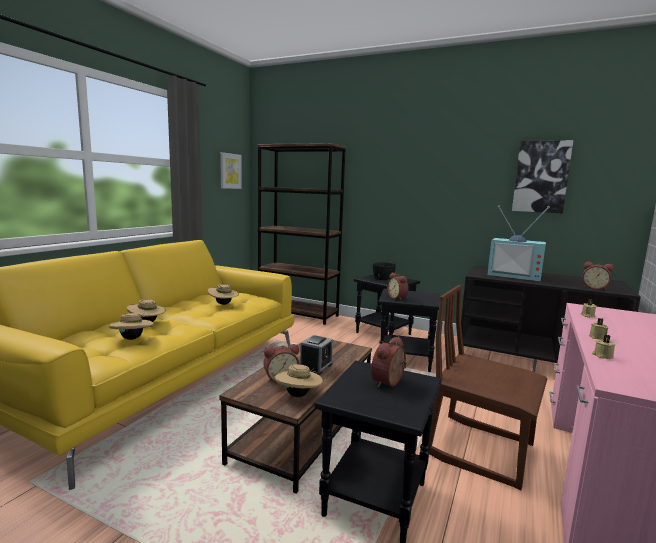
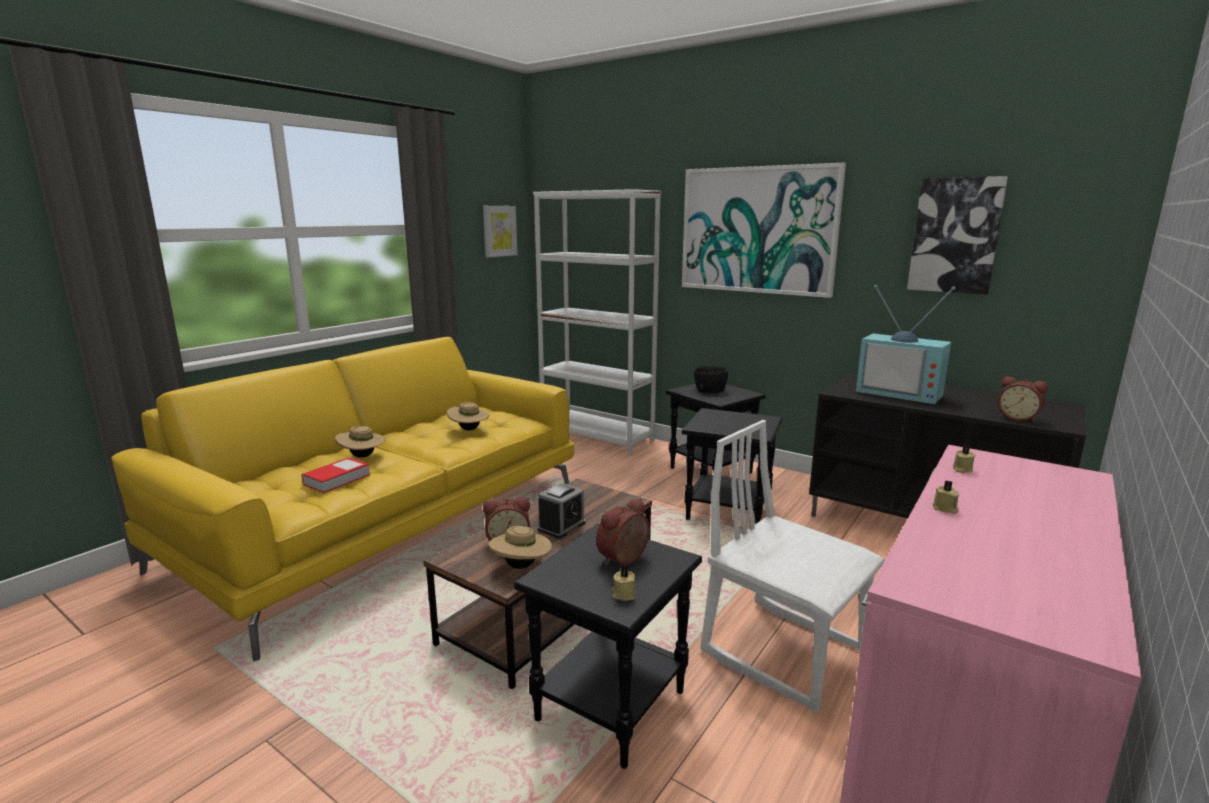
camera: 10 degrees right, 5 degrees up
(132, 338) = (337, 479): beige hat -> book
(298, 314) = (597, 436): brown bookcase -> white bookcase
(397, 298) = (713, 425): alarm clock -> none
(412, 173) = (757, 230): none -> picture
(480, 449) = (784, 651): brown chair -> white chair
(602, 356) = (924, 539): beige candle -> beige candle (623, 594)

